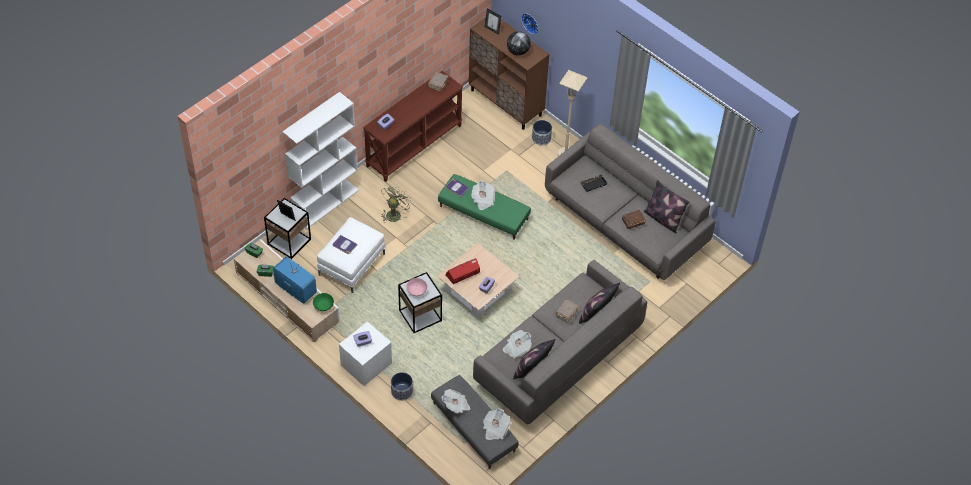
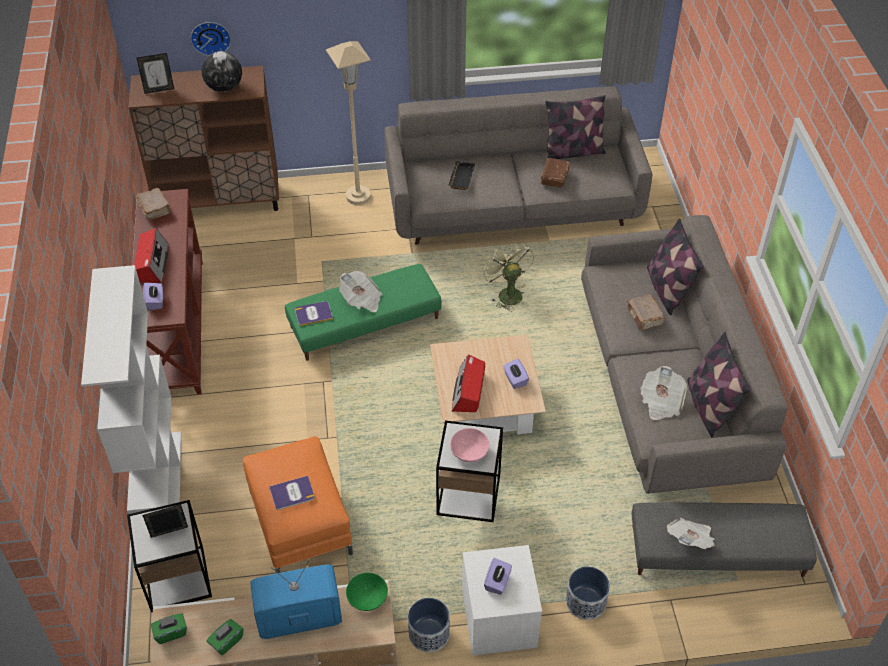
camera: 50 degrees left, 5 degrees down
(352, 264) = (300, 522): white ottoman -> orange ottoman
(394, 213) = (265, 416): green fan -> green fan (506, 293)
(406, 108) = (152, 263): none -> radio
(495, 429) = (766, 517): newspaper -> none
(541, 138) = (309, 202): planter -> planter (429, 633)

